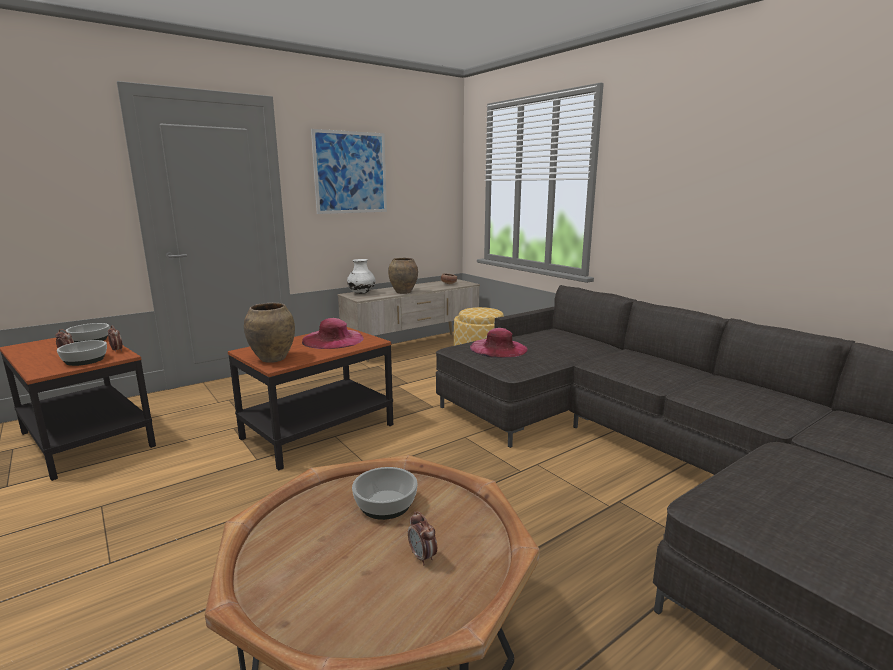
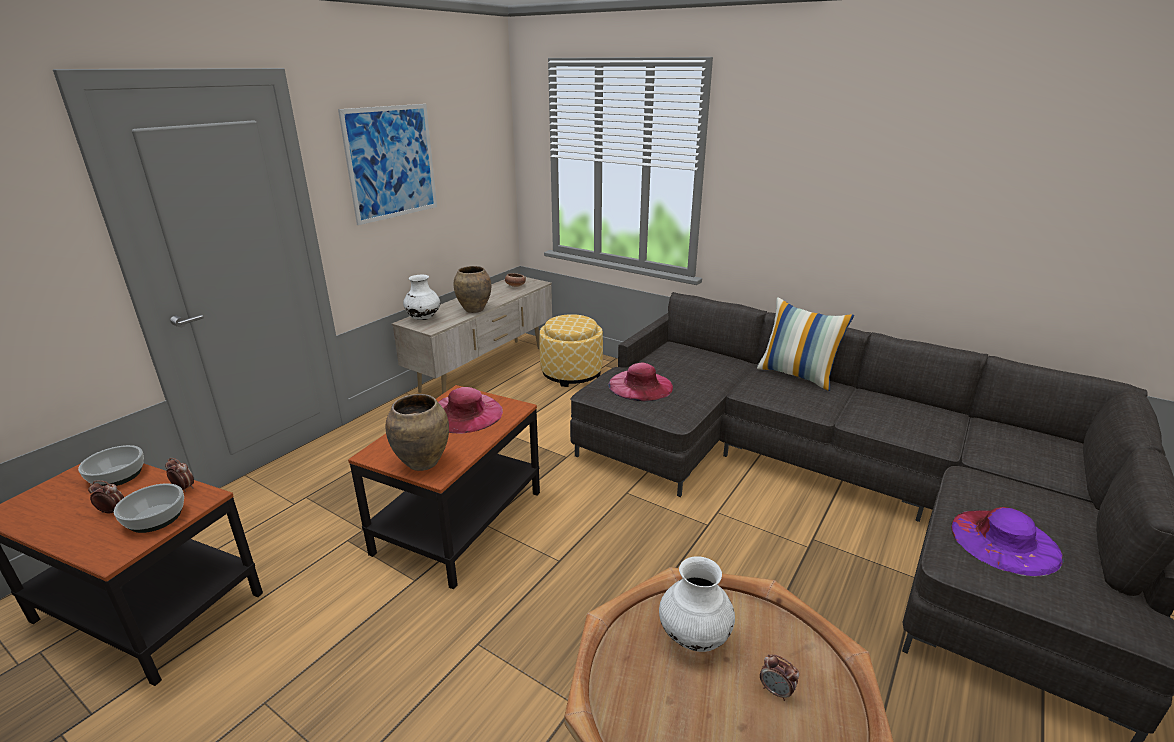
camera: 20 degrees left, 10 degrees up
(386, 504) = (694, 637): bowl -> white vase
(655, 358) = (797, 375): none -> pillow
(783, 501) = (1004, 541): none -> purple hat

